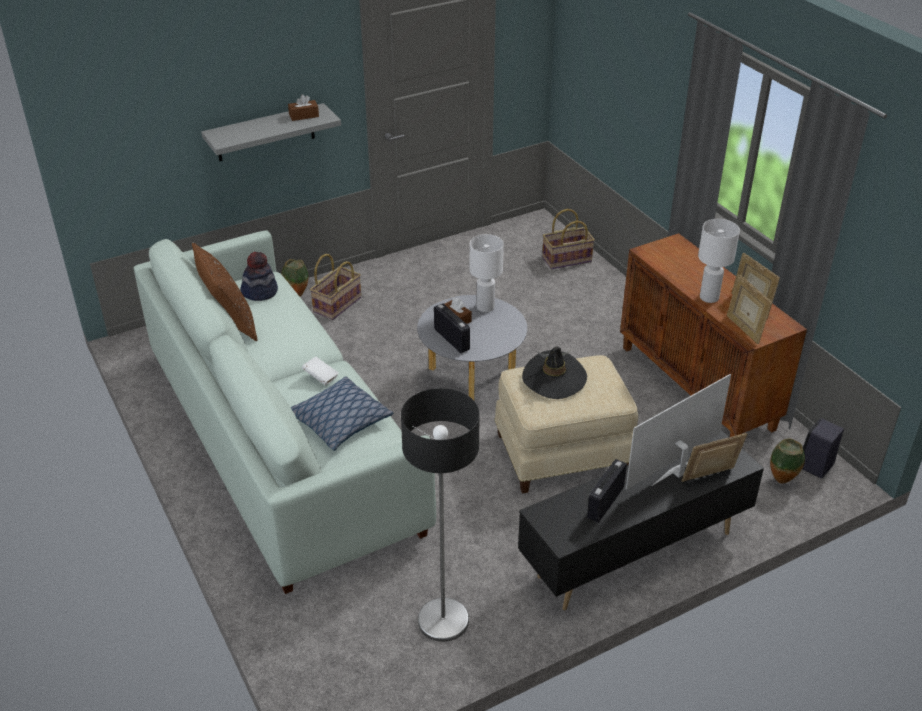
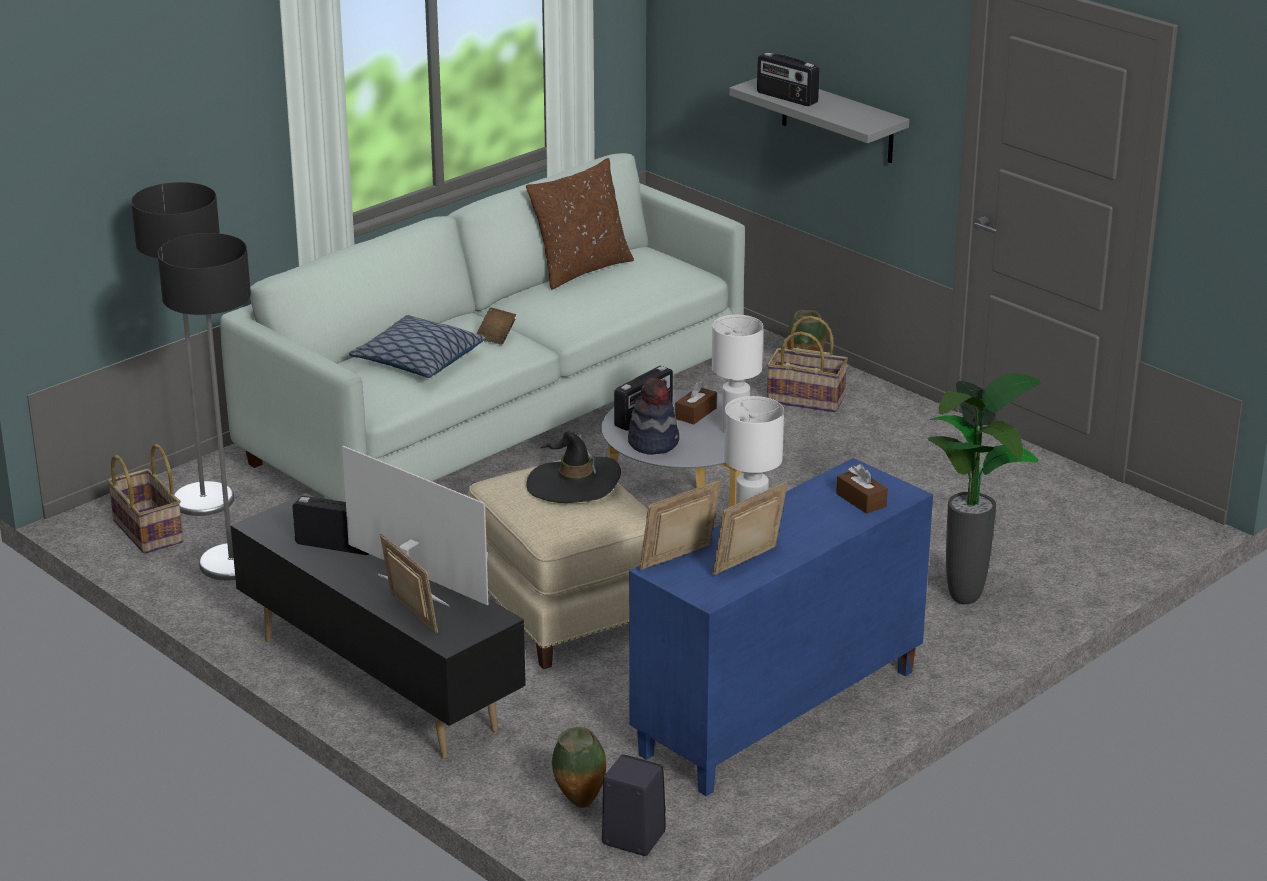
camera: 75 degrees right, 10 degrees down
(255, 133) = (786, 98): none -> radio
(260, 292) = (654, 272): hat -> hat (653, 442)
(304, 116) = (859, 114): brown tissue box -> brown tissue box (861, 500)
(320, 377) = (496, 336): white book -> brown book
(332, 629) = (203, 500): none -> floor lamp
(567, 260) = (1067, 562): basket -> basket (146, 532)
(595, 299) = (967, 600): none -> potted plant
(697, 388) = (779, 714): brown cabinet -> blue cabinet

